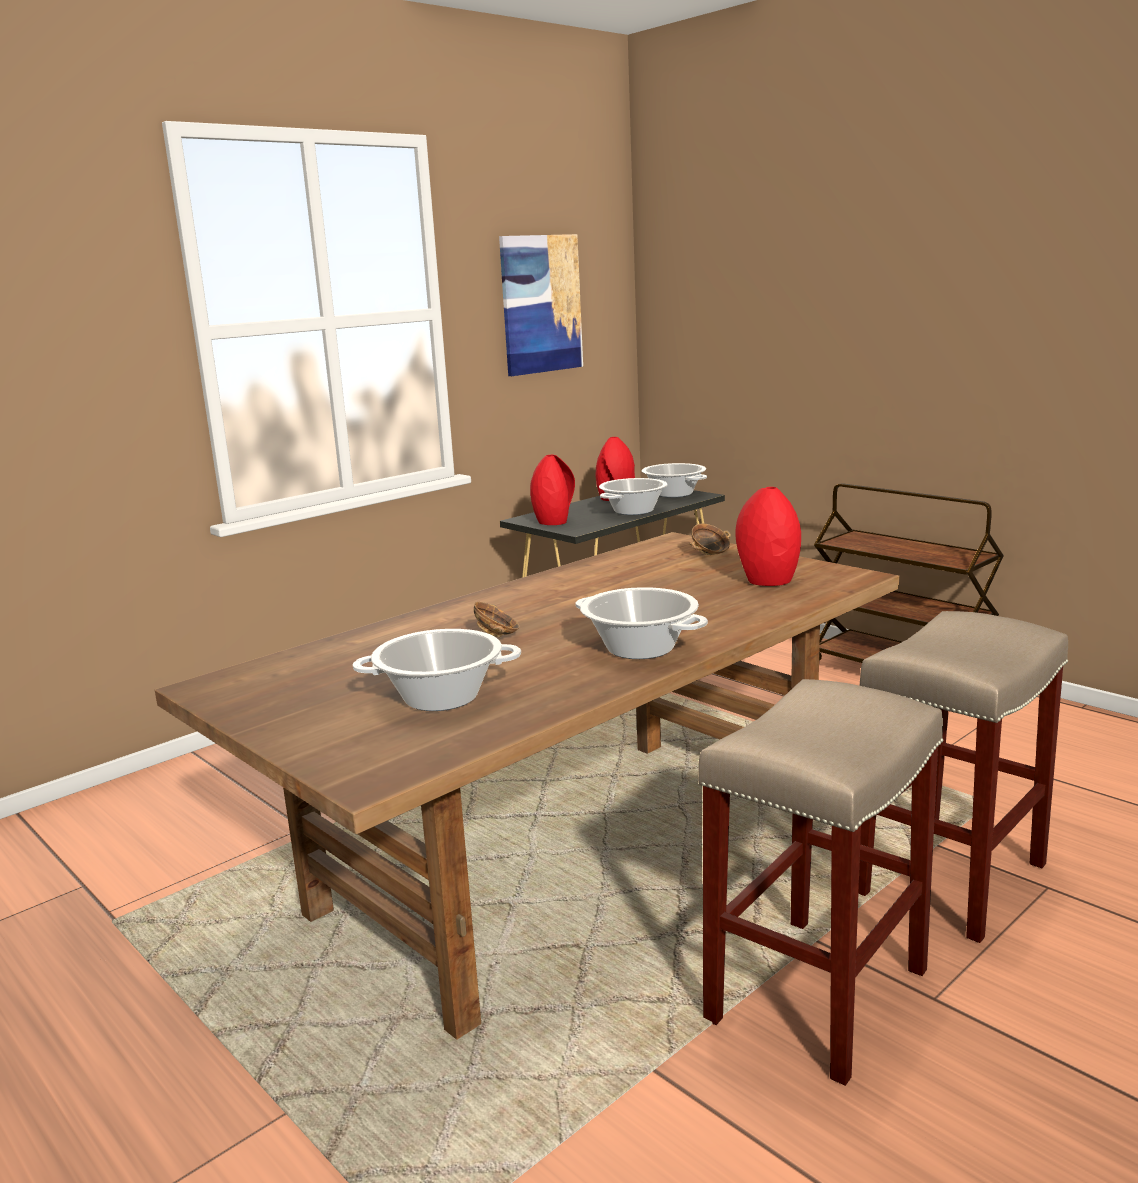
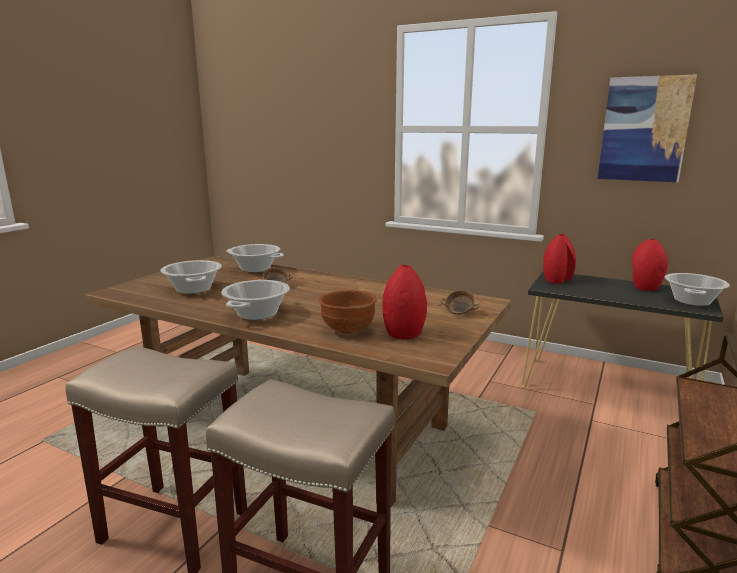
camera: 70 degrees right, 0 degrees up
(633, 511) = (617, 295): cooking pot -> cooking pot (255, 269)
(744, 603) = (348, 330): none -> brown bowl

